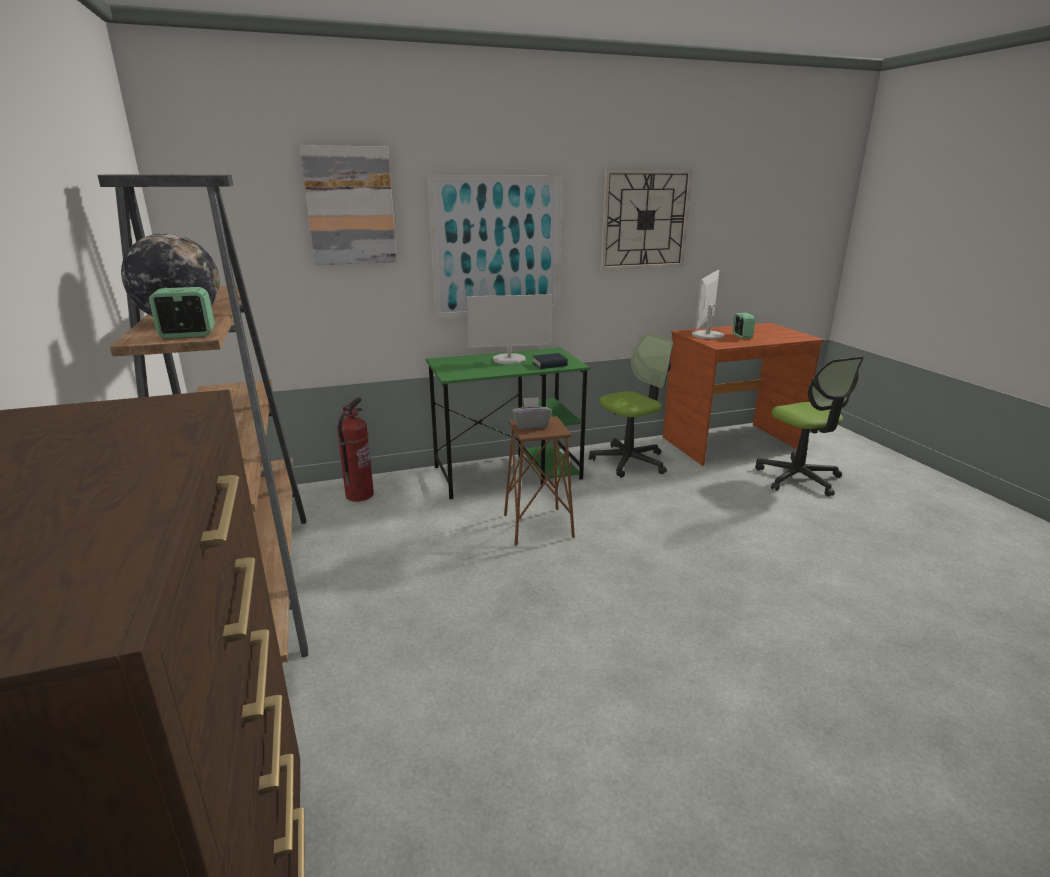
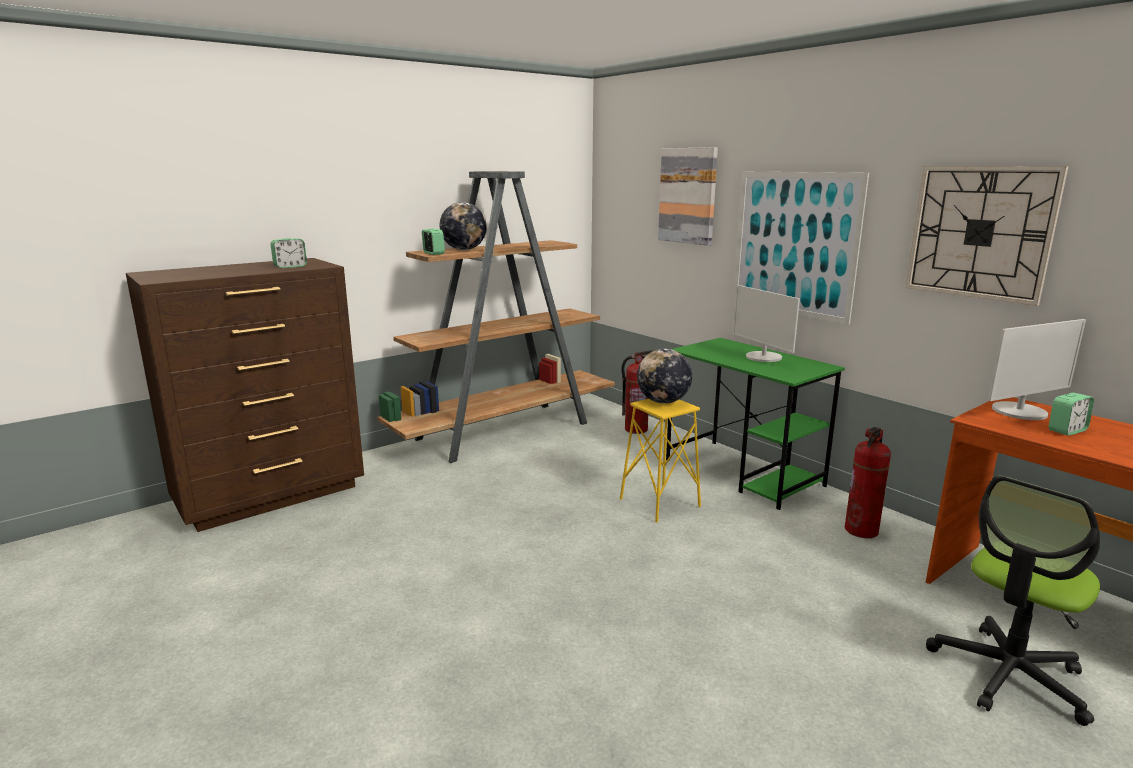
camera: 70 degrees right, 5 degrees down
(131, 430) = (290, 266): none -> alarm clock
(531, 425) = (663, 402): grey tissue box -> globe
(537, 526) = (659, 503): brown stool -> yellow stool
(549, 365) = (772, 370): book -> none
(629, 461) = (861, 530): office chair -> fire extinguisher
(707, 335) = (1020, 412): monitor -> monitor turned 150 degrees clockwise

